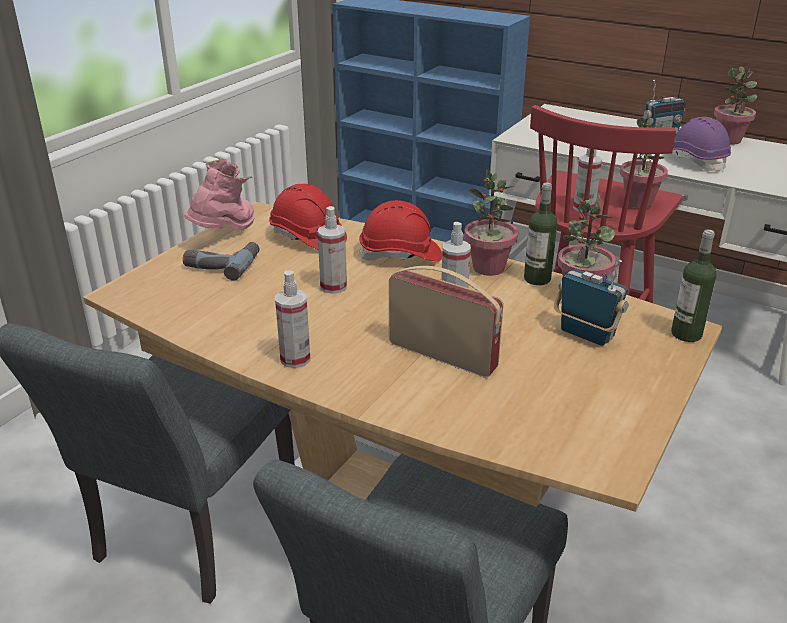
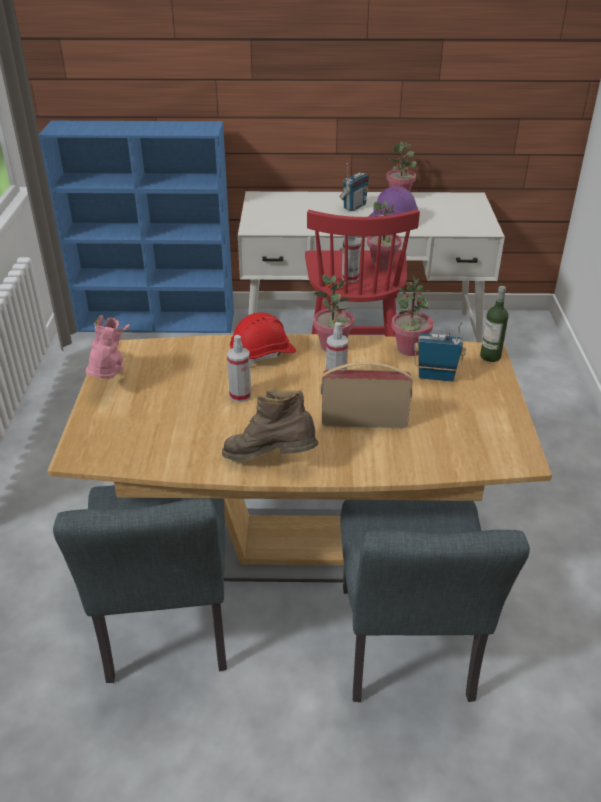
camera: 30 degrees left, 5 degrees up
(222, 264) = (134, 404): power drill -> none
(295, 359) = (271, 460): spray bottle -> brown boot
(307, 237) = (178, 361): red hard hat -> none
(537, 279) = (371, 345): bottle -> none

